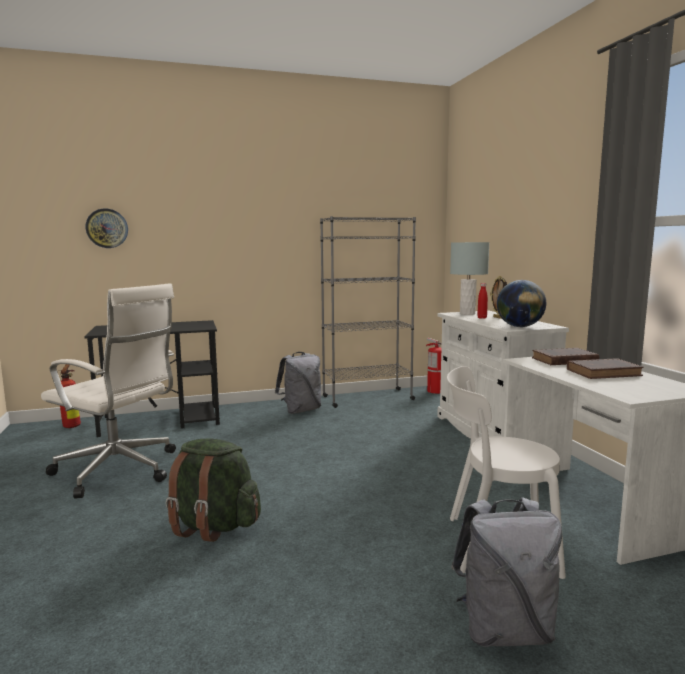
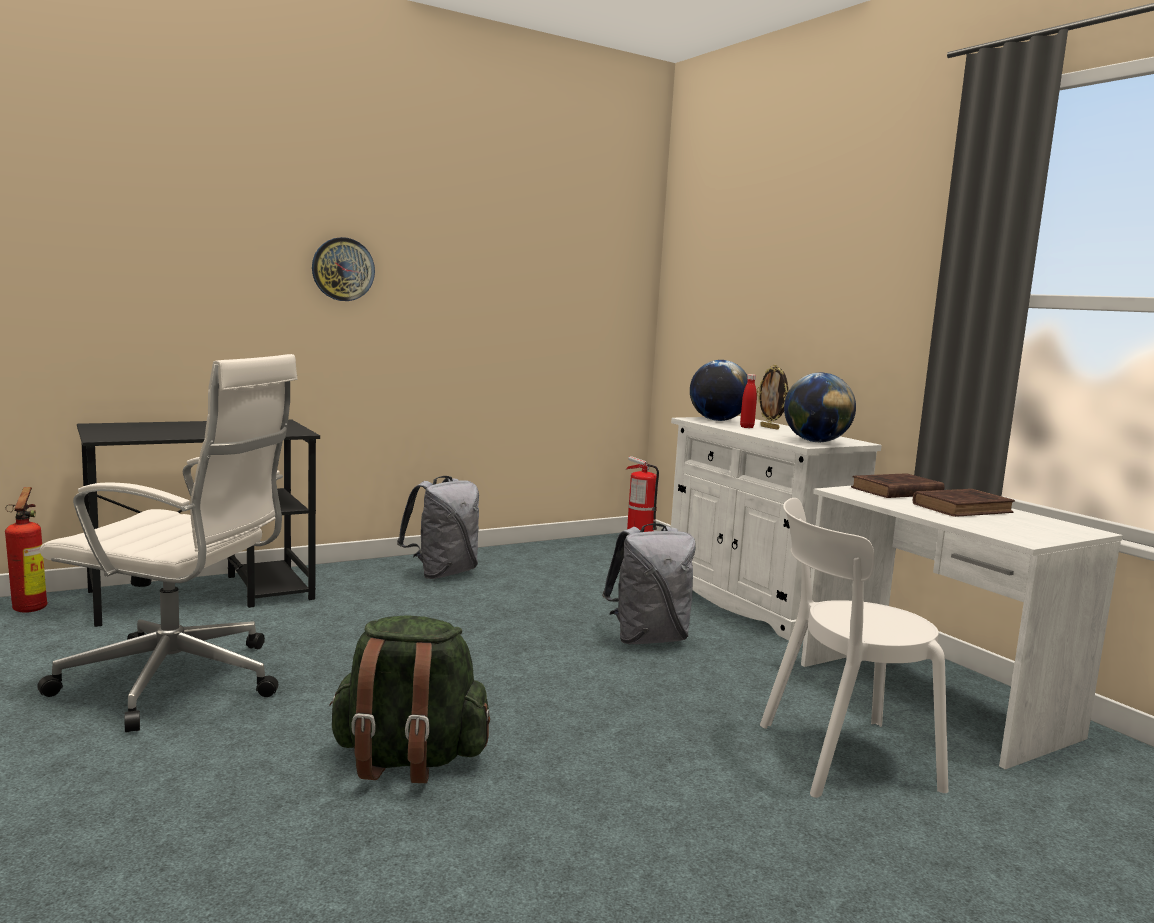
camera: 15 degrees left, 0 degrees up
(107, 228) = (106, 246): wall clock -> wall clock (343, 269)
(367, 398) = (540, 552): grey bookcase -> none
(467, 314) = (717, 420): grey table lamp -> globe
(504, 630) = (907, 864): grey backpack -> grey backpack (648, 639)

